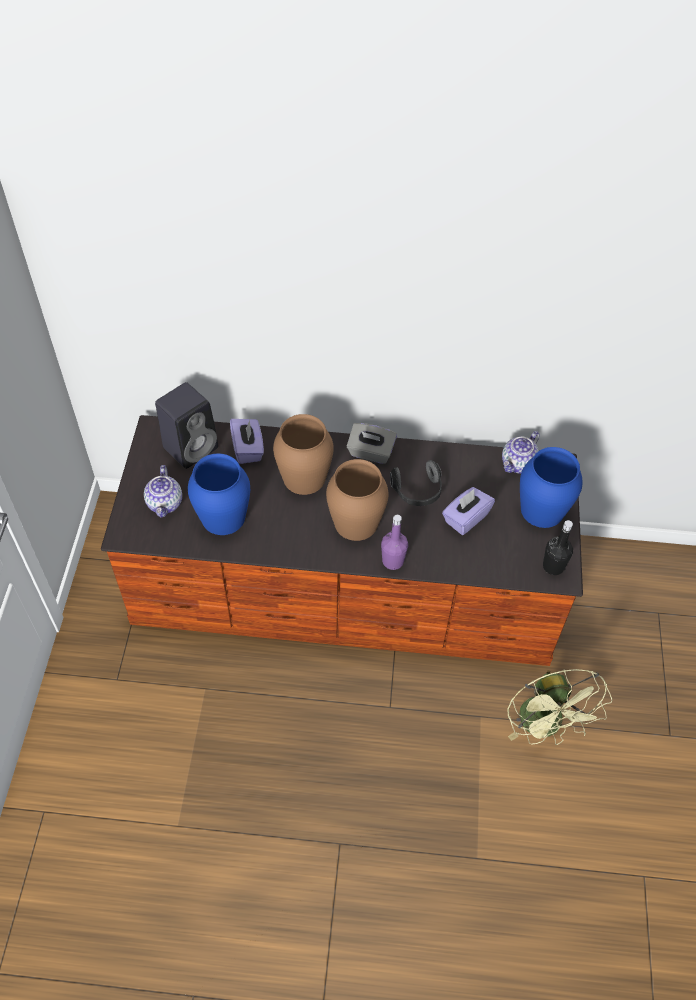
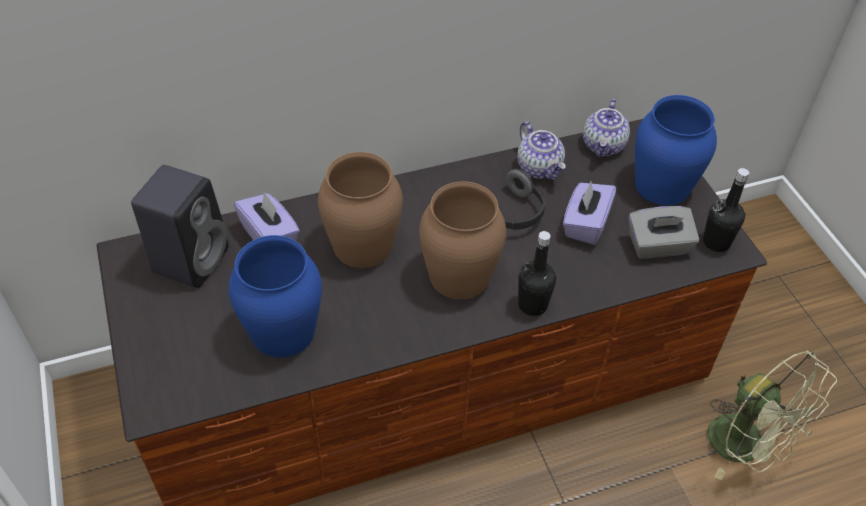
camera: 25 degrees left, 5 degrees down
(165, 503) = (192, 343): teapot -> teapot (540, 168)
(370, 453) = (428, 189): grey tissue box -> grey tissue box (658, 246)
(393, 561) = (532, 305): purple bottle -> black bottle

